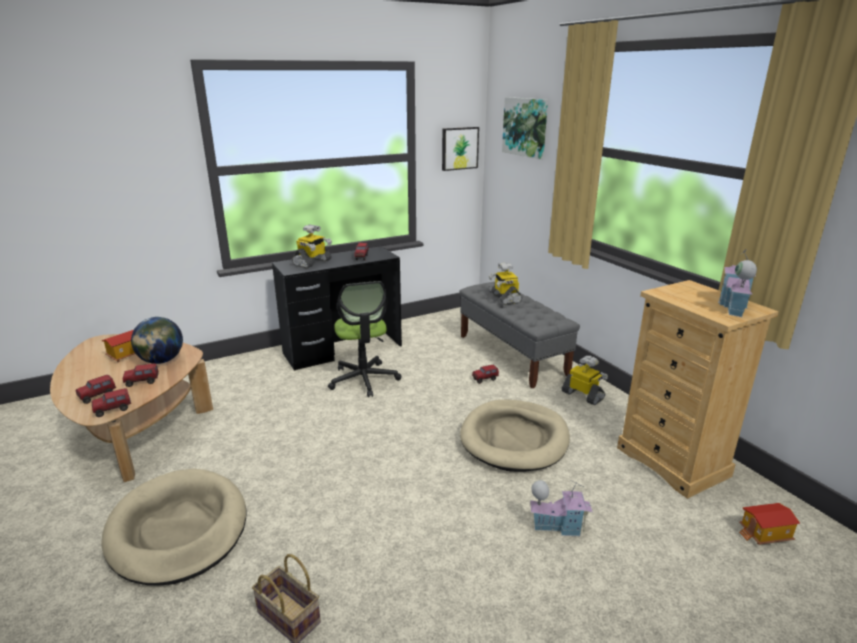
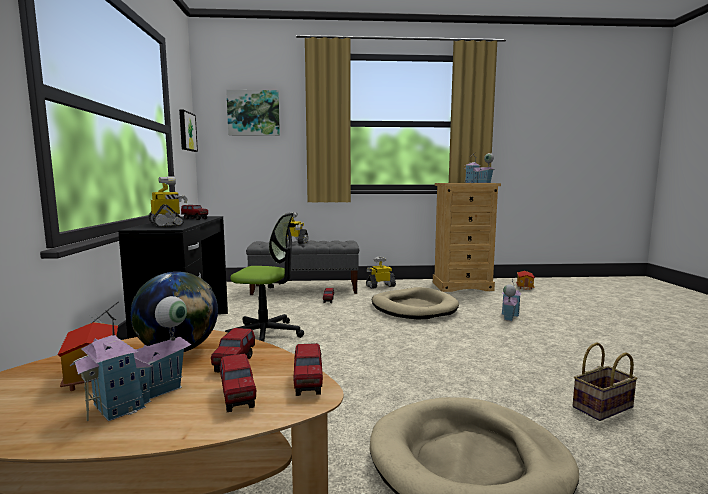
camera: 65 degrees left, 15 degrees down
(100, 374) = (139, 398): none -> toy house

